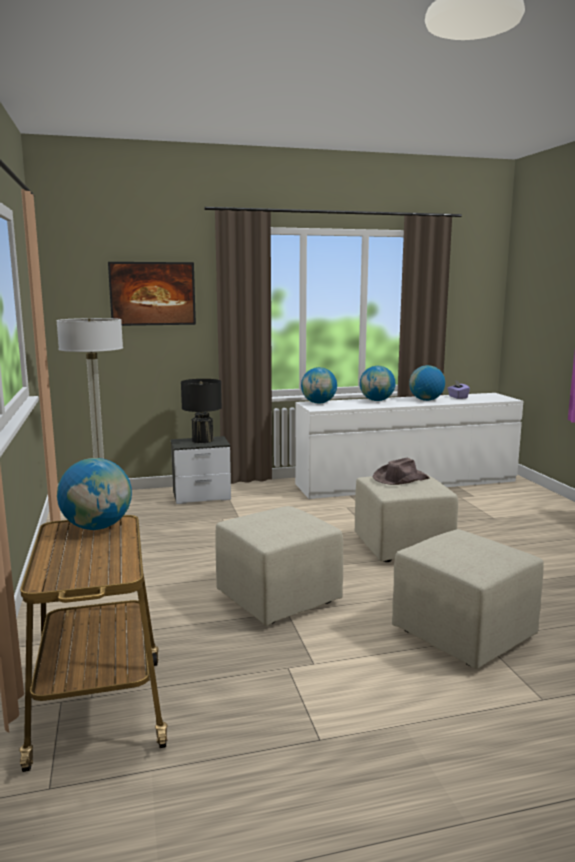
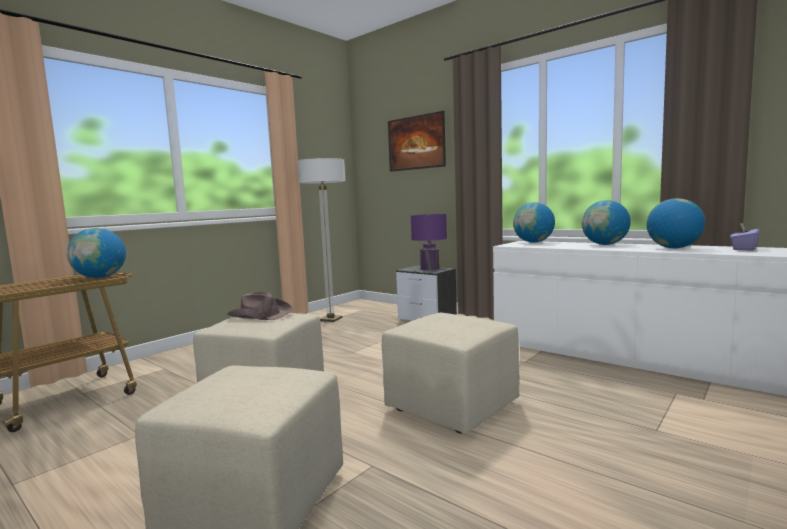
camera: 55 degrees right, 5 degrees down
(202, 440) = (430, 268): black table lamp -> purple table lamp
(400, 479) = (454, 320): brown hat -> brown hat (260, 315)

